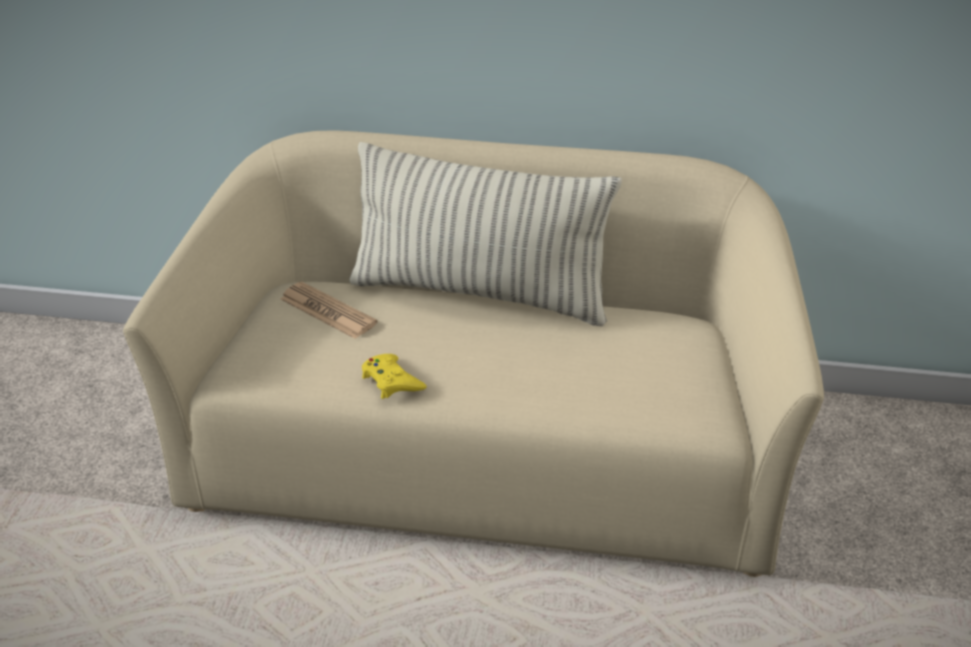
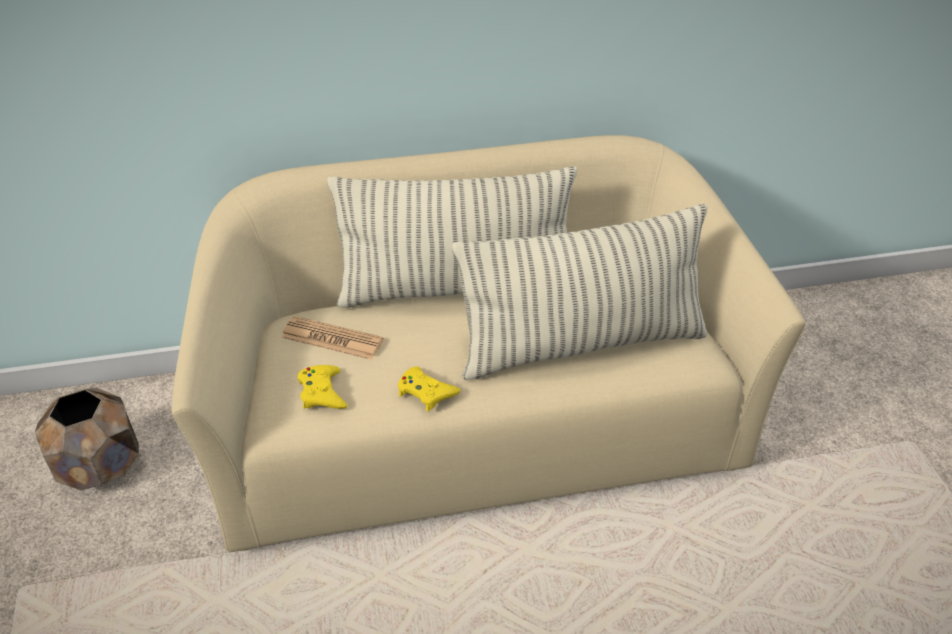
camera: 20 degrees left, 5 degrees up
(102, 401) = (102, 466): none -> brown planter
(290, 357) = (322, 392): none -> yellow game controller
(581, 375) = (581, 345): none -> pillow

